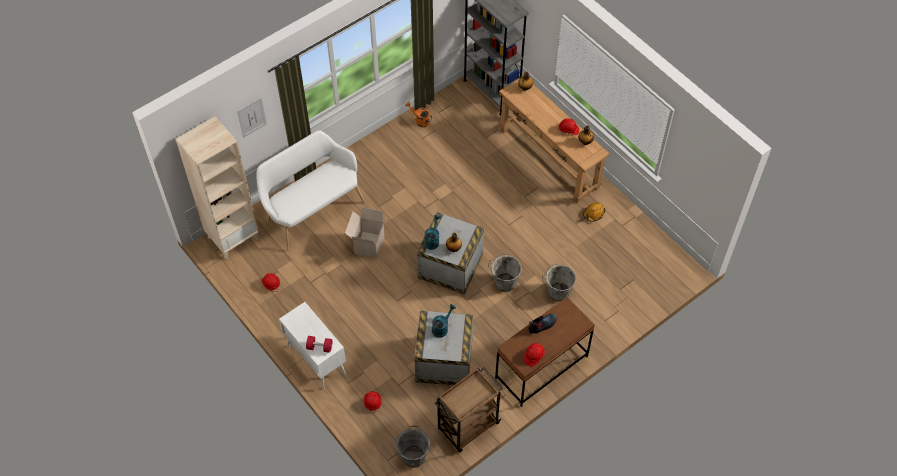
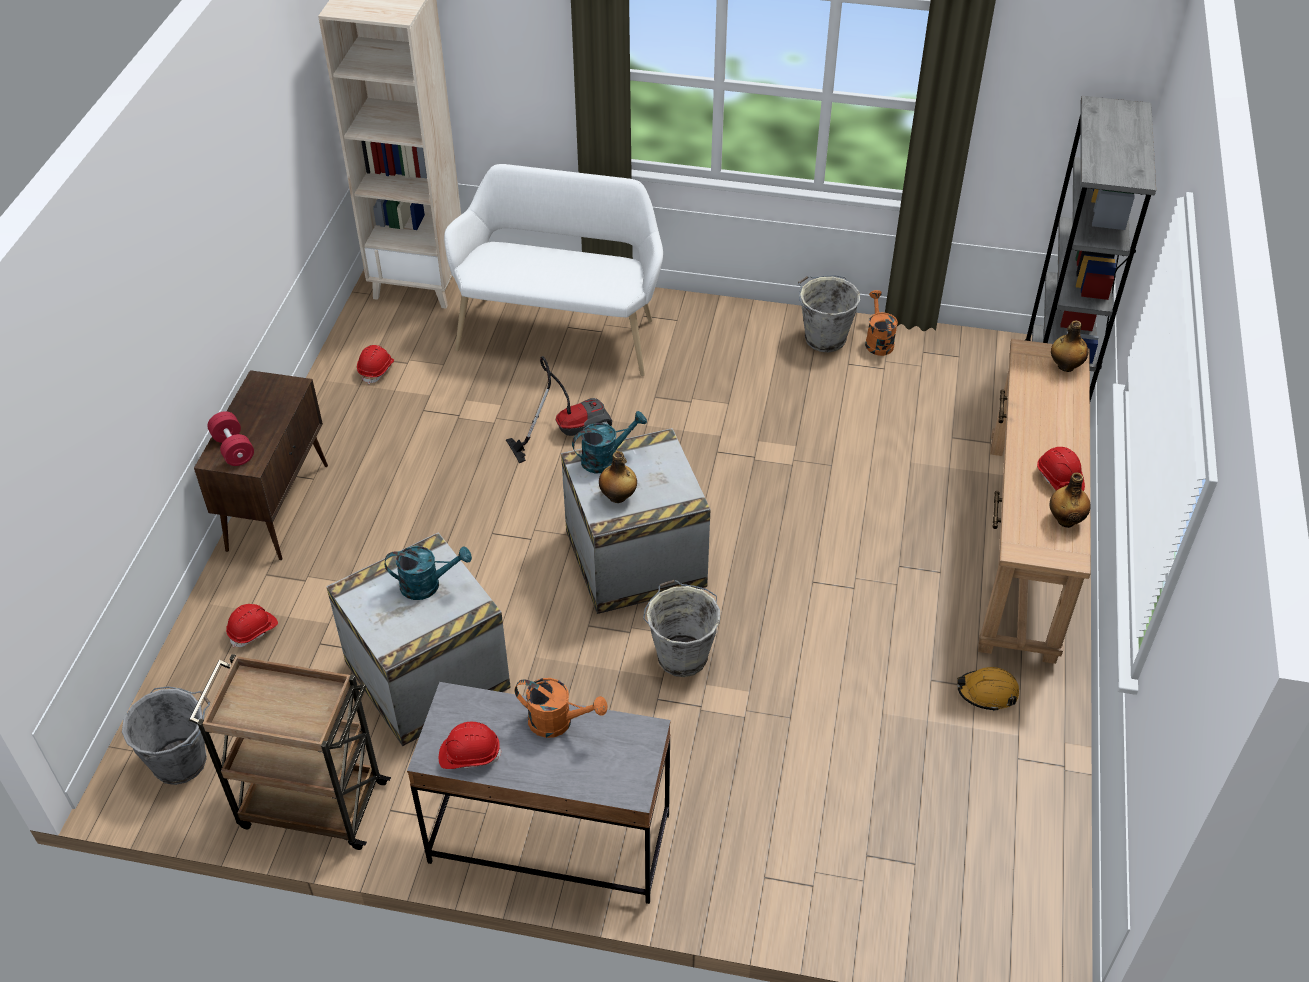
camera: 50 degrees right, 10 degrees down
(252, 117) = (520, 55): picture -> none
(316, 359) = (278, 506): white cabinet -> brown cabinet
(368, 244) = (567, 430): cardboard box -> vacuum cleaner
(541, 367) = (549, 838): brown desk -> grey desk
(542, 325) = (558, 722): boot -> orange watering can
(557, 292) = (746, 752): grey bucket -> grey bucket (823, 338)

